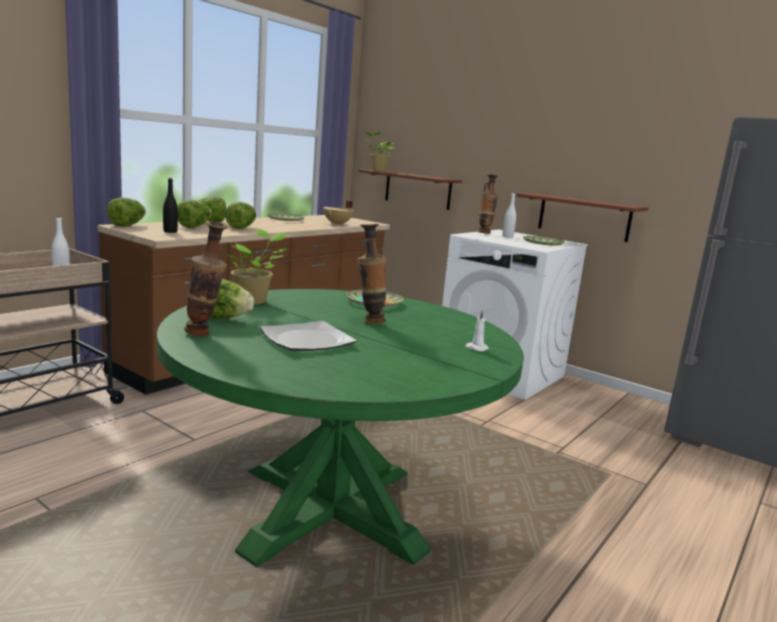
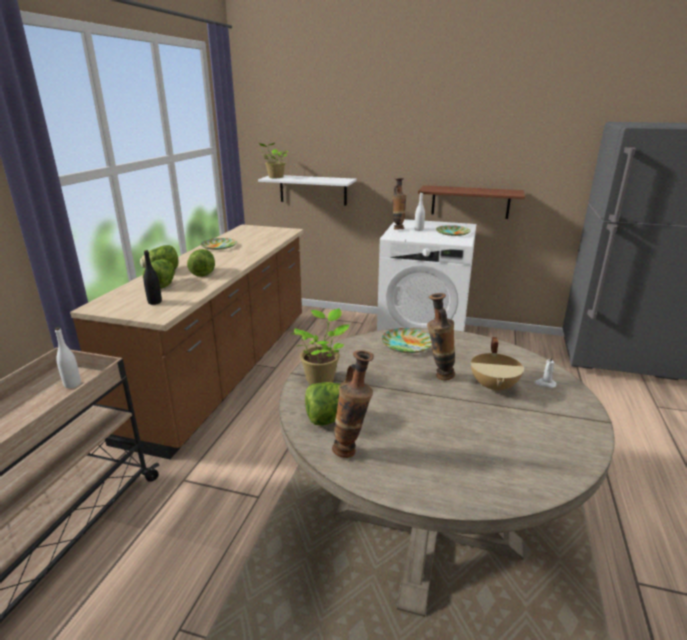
camera: 20 degrees left, 10 degrees up
(127, 225) = (101, 303): lettuce -> none
(307, 340) = (433, 424): plate -> none
(331, 509) = (425, 528): green dining table -> beige dining table
(338, 224) = (267, 241): beige cooking pot -> beige cooking pot (494, 386)
(417, 190) = (313, 190): brown shelf -> white shelf

